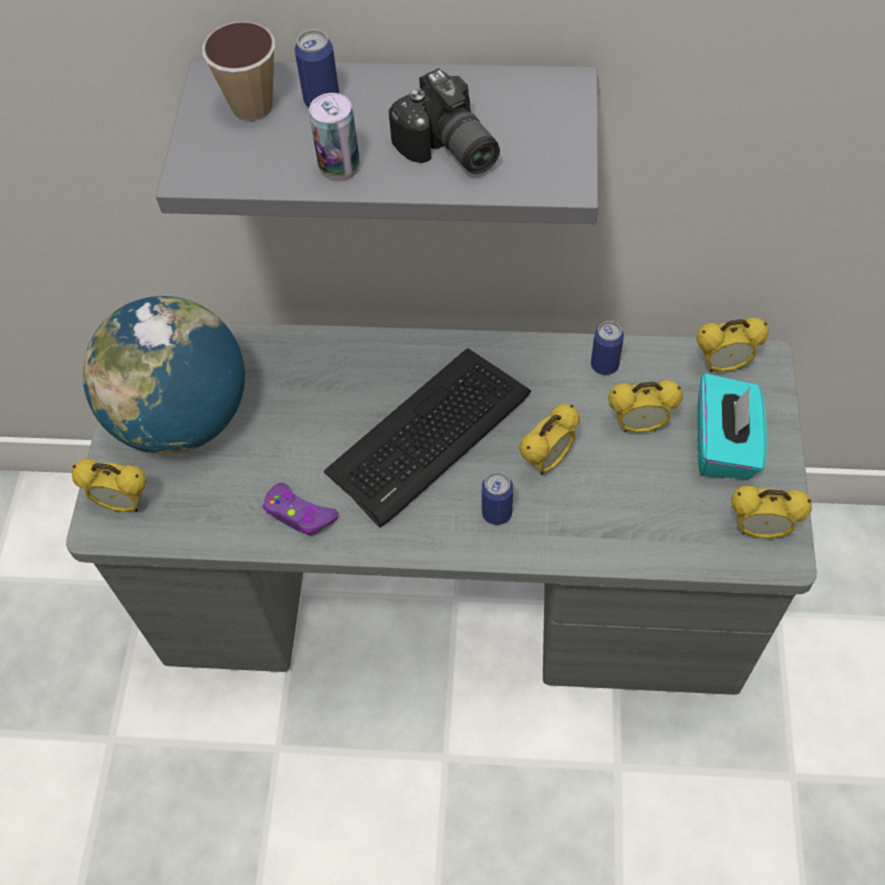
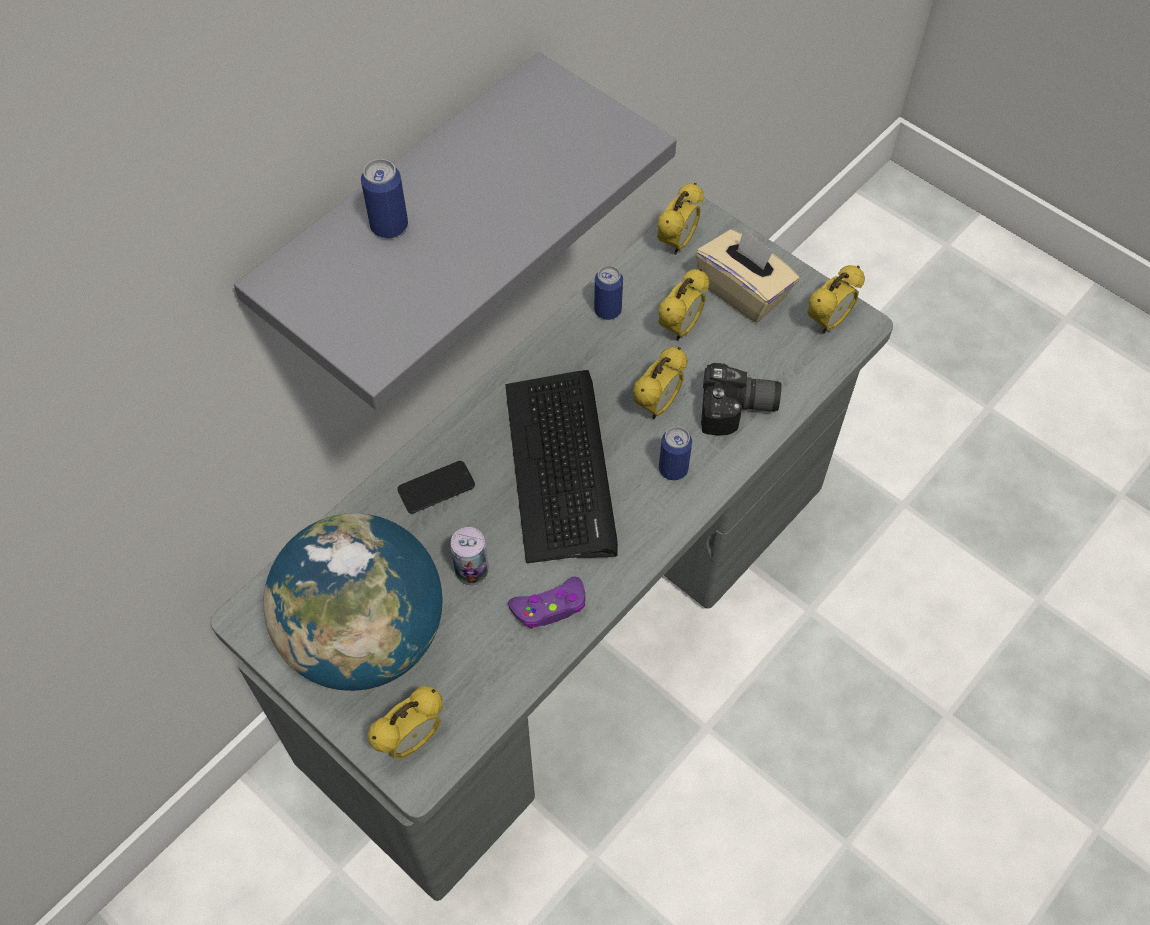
camera: 55 degrees left, 0 degrees up
(252, 106) = (342, 273): cup -> none
(339, 168) = (476, 258): can -> can (472, 571)
(339, 371) = (436, 488): none -> phone
(447, 150) = (530, 184): camera -> camera (738, 410)
(547, 461) = (657, 405): alarm clock -> alarm clock turned 45 degrees clockwise
(724, 445) = (743, 291): turquoise tissue box -> beige tissue box

